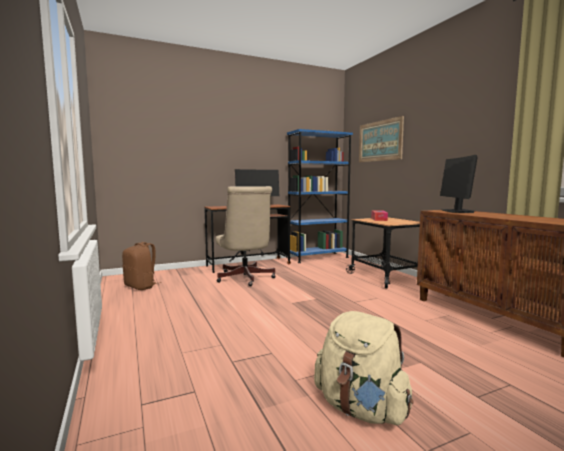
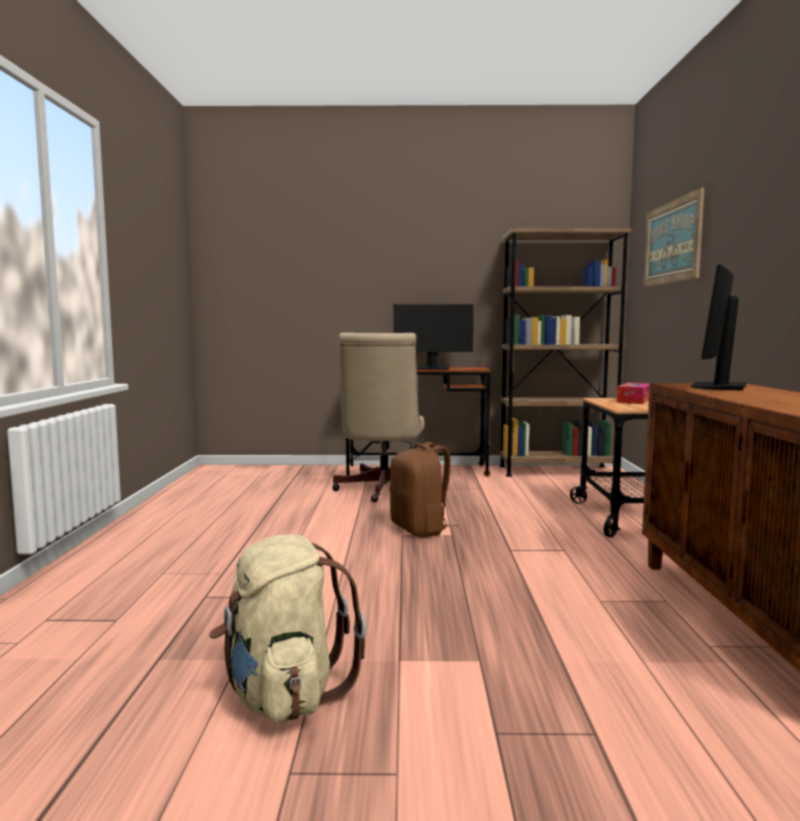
camera: 25 degrees right, 0 degrees up
(141, 287) = (226, 484): brown backpack -> brown backpack (420, 529)
(318, 257) = (556, 471): blue bookcase -> brown bookcase

